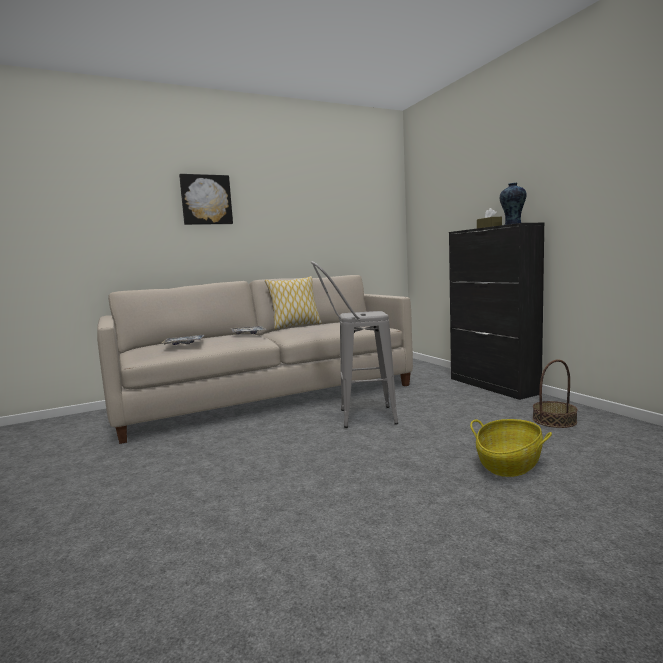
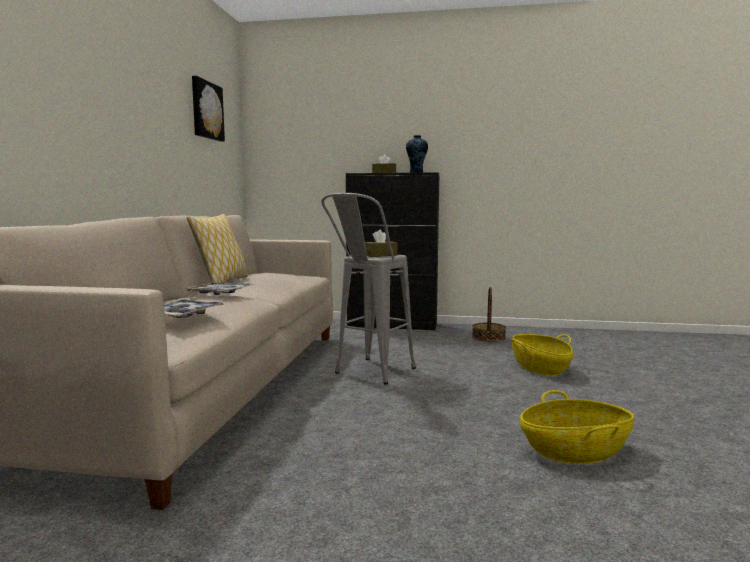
camera: 55 degrees left, 0 degrees up
(206, 200) = (71, 74): picture -> picture (206, 110)
(305, 527) = (575, 451): none -> basket
(367, 314) = (380, 255): none -> brown tissue box

